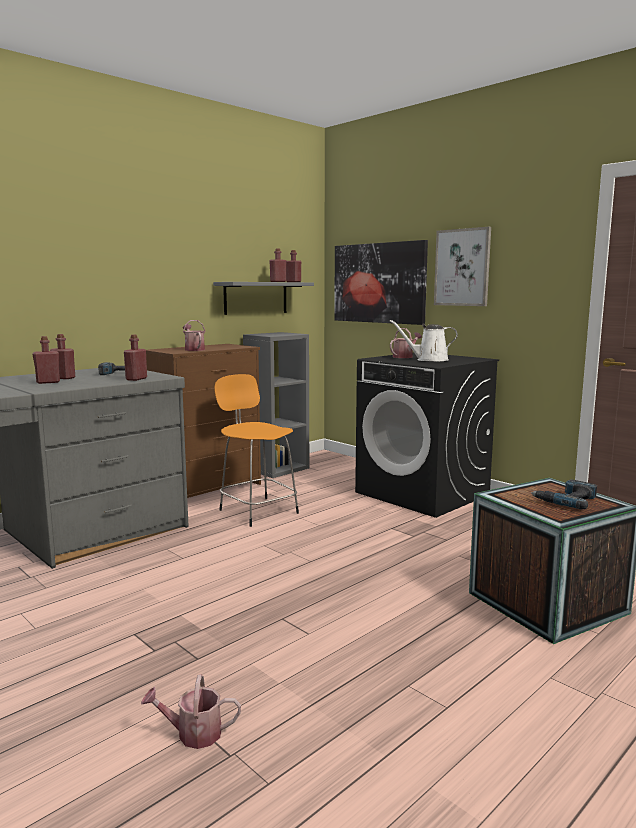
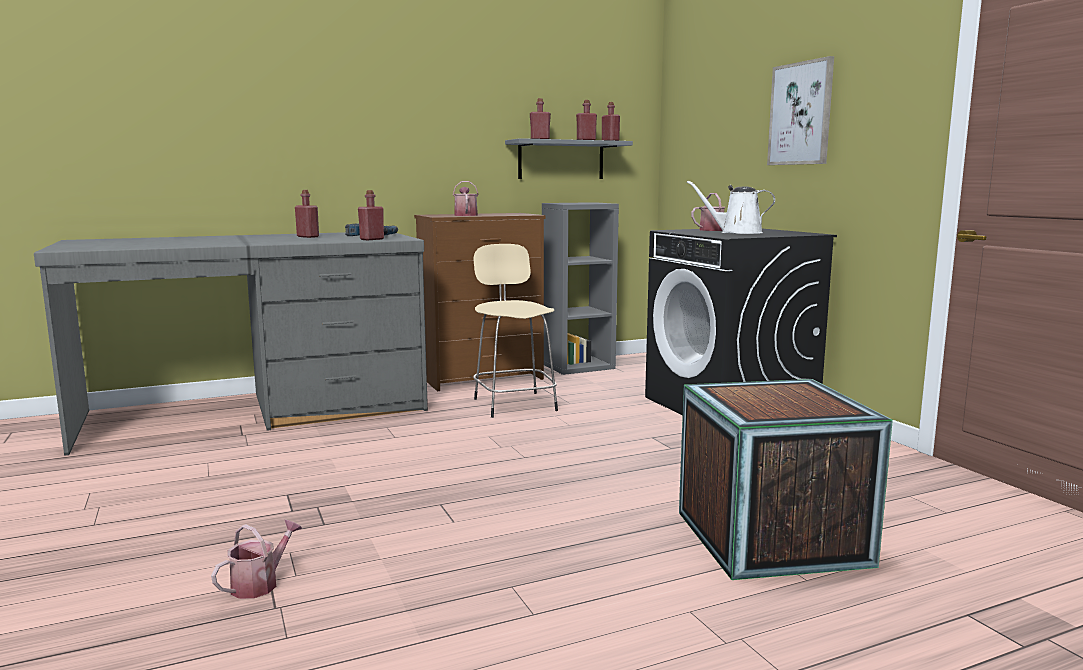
camera: 20 degrees right, 0 degrees up
(48, 382) = (285, 239): red bottle -> red bottle (540, 139)
(193, 733) = (260, 583): watering can -> watering can turned 105 degrees clockwise
(257, 511) = (514, 404): orange stool -> beige stool
(379, 283) = (712, 140): picture -> none
(566, 500) = (794, 401): power drill -> none

